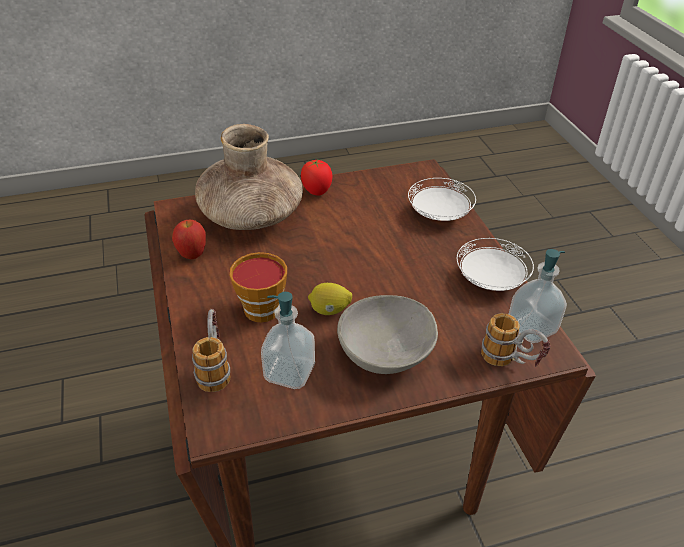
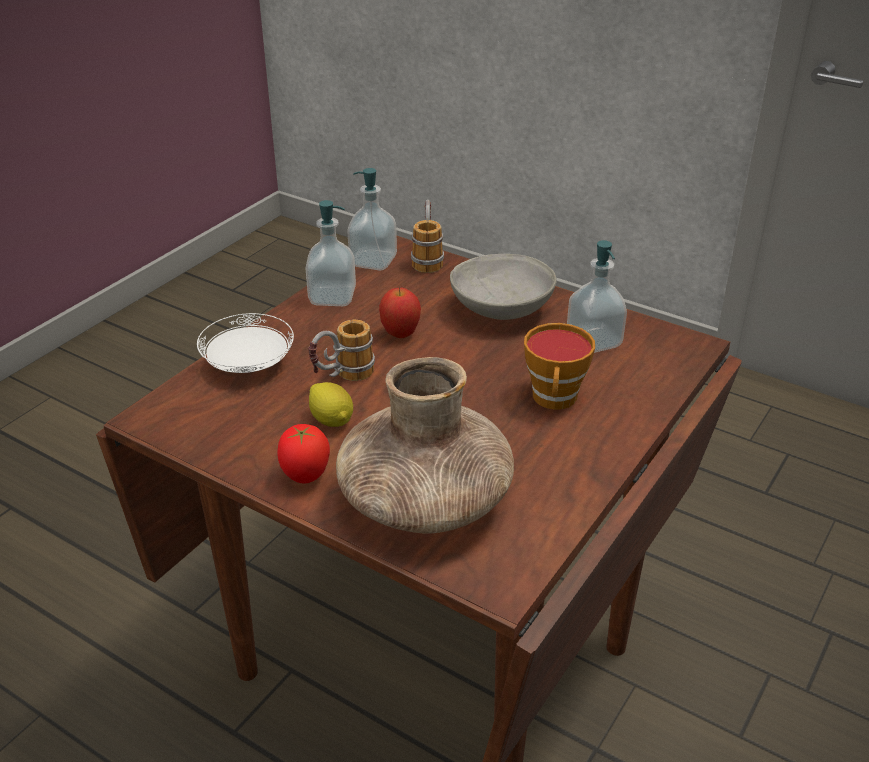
camera: 130 degrees left, 5 degrees down
(192, 255) = (557, 496): apple -> apple (400, 334)
(214, 367) = (651, 380): mug -> mug (342, 378)
(329, 310) = (496, 359): lemon -> lemon (331, 420)
(491, 280) = (332, 297): white plate -> soap dispenser

